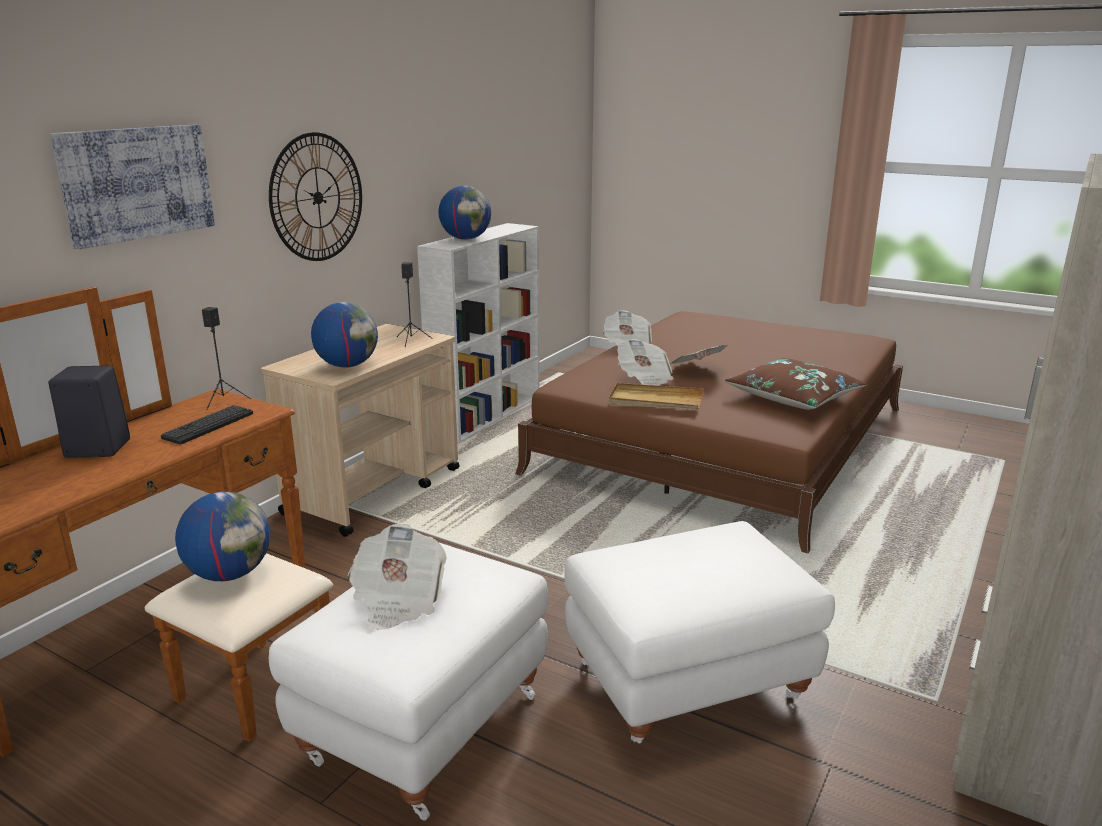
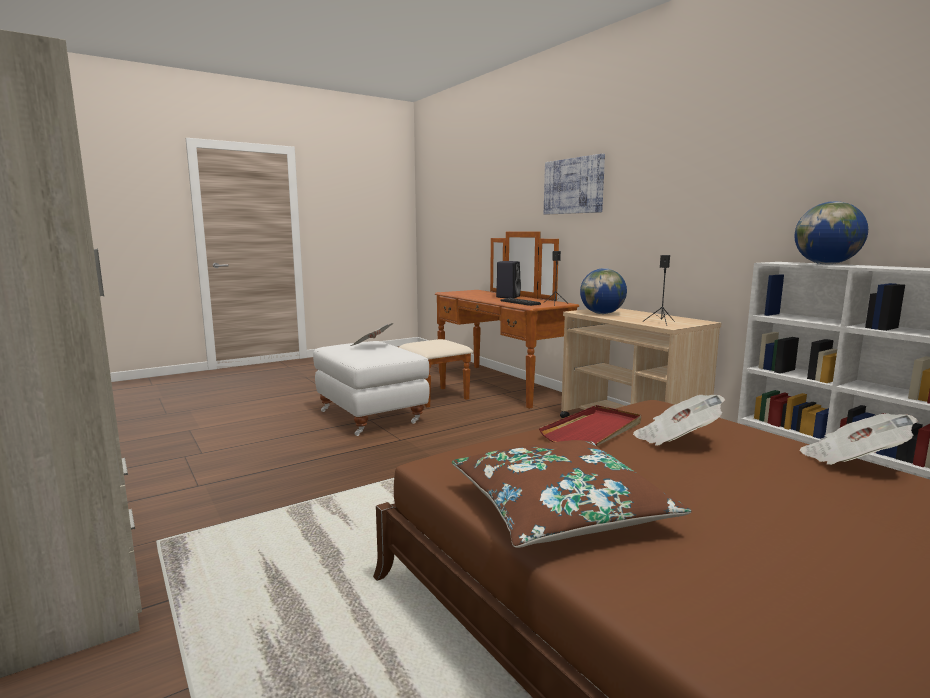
camera: 115 degrees right, 10 degrees down
(230, 574) = (442, 342): globe -> none
(317, 197) = (677, 202): wall clock -> none
(655, 400) = (594, 431): beige tray -> red tray
(687, 687) = (306, 469): white ottoman -> none
(697, 369) = (710, 473): newspaper -> none

